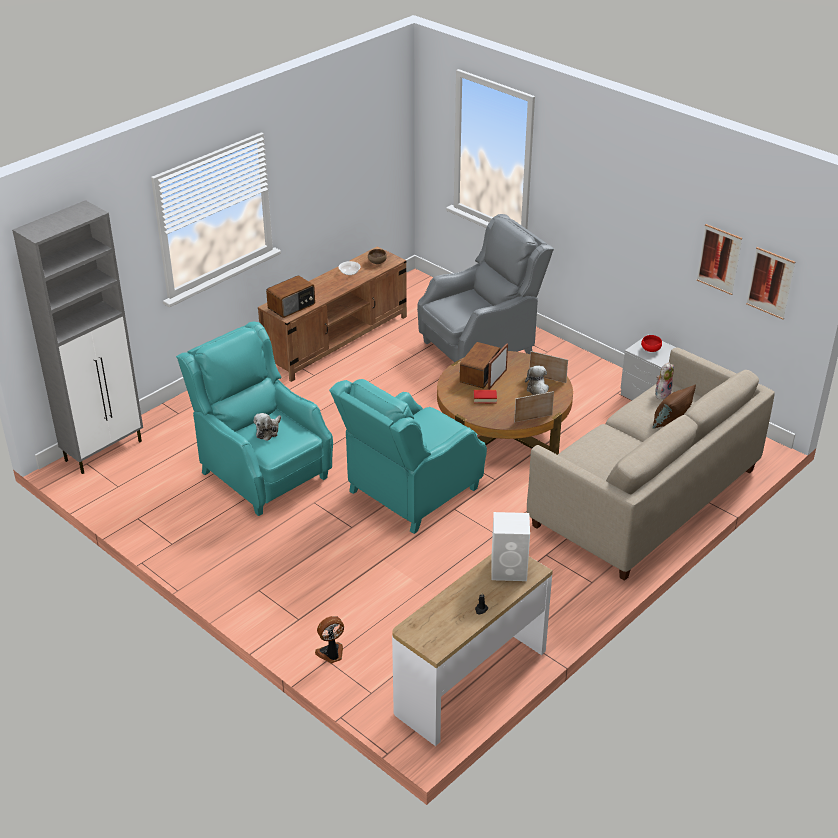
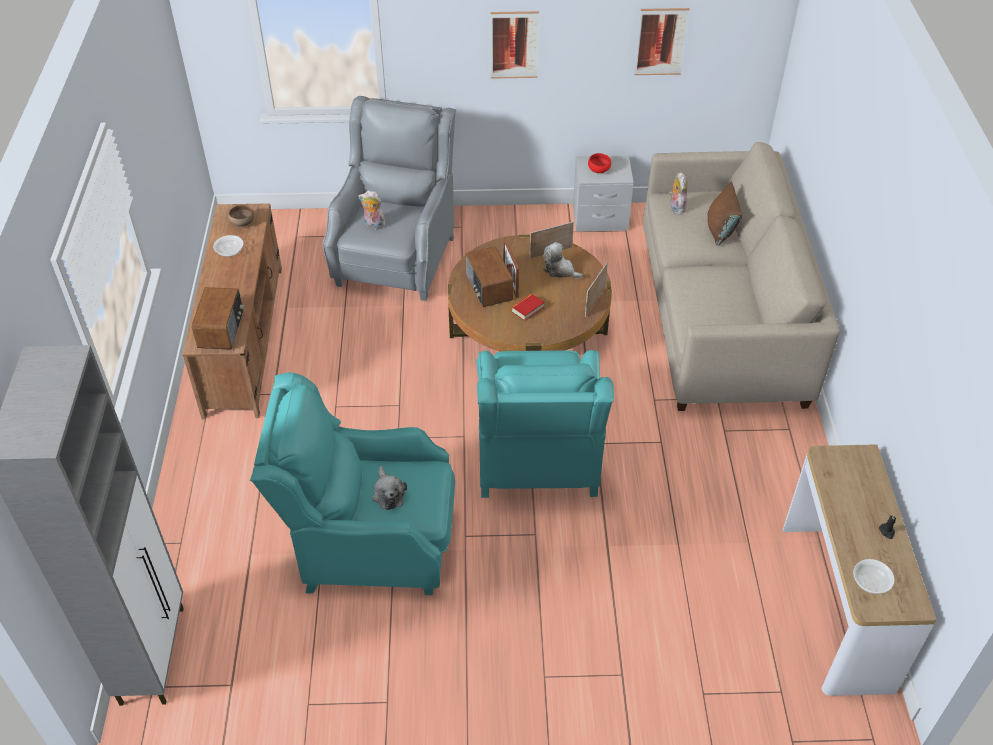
camera: 45 degrees left, 10 degrees up
(331, 654) = (698, 684): fan -> none
(428, 622) = (870, 583): none -> bowl
(455, 304) = (373, 225): none -> plush toy
(510, 569) = (849, 471): white speaker -> none
(770, 283) = (727, 44): picture -> picture (514, 45)

